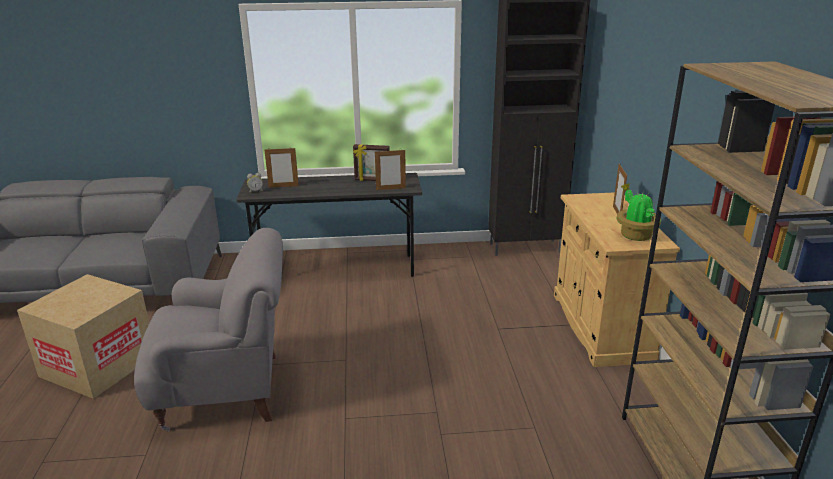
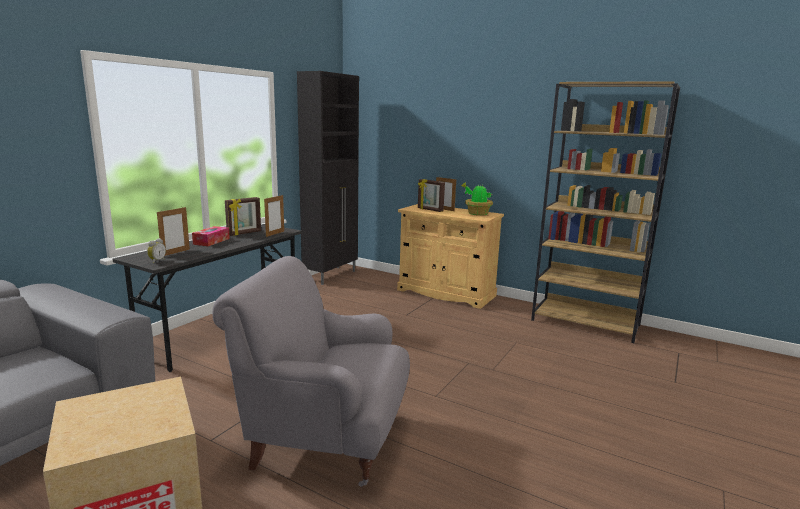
camera: 55 degrees left, 10 degrees down
(226, 391) = (324, 438): grey armchair -> grey armchair turned 105 degrees counterclockwise
(330, 182) = (211, 241): none -> tissue box
(594, 208) = (430, 210): none -> picture frame

